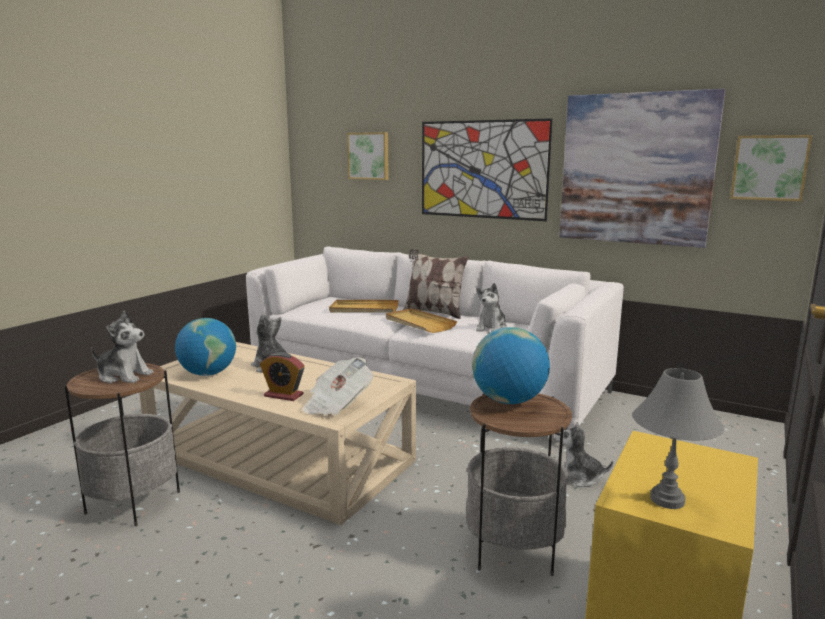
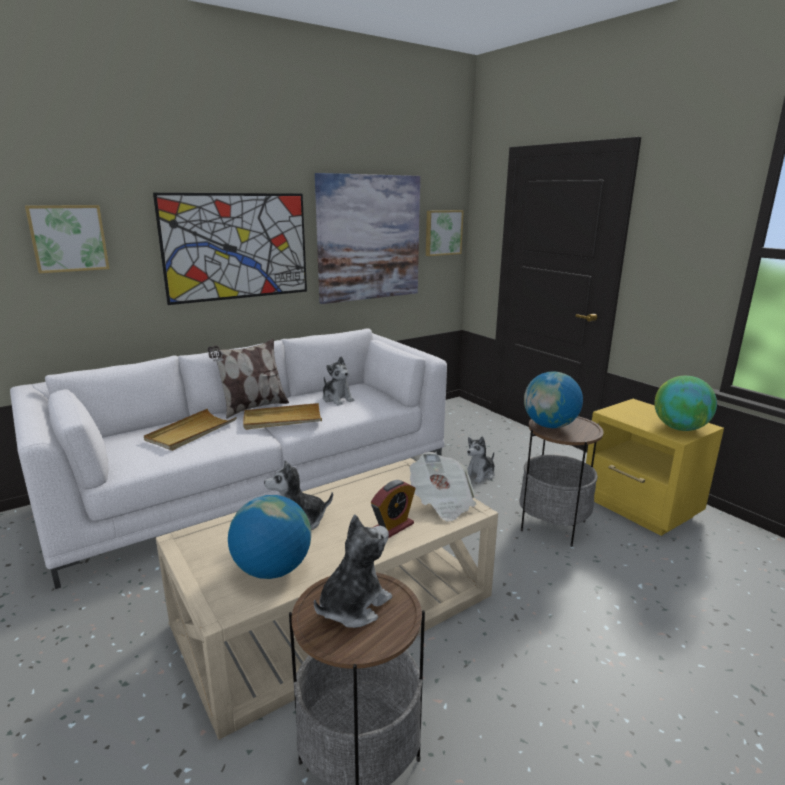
camera: 65 degrees left, 5 degrees up
(668, 500) = (679, 428): grey table lamp -> globe

